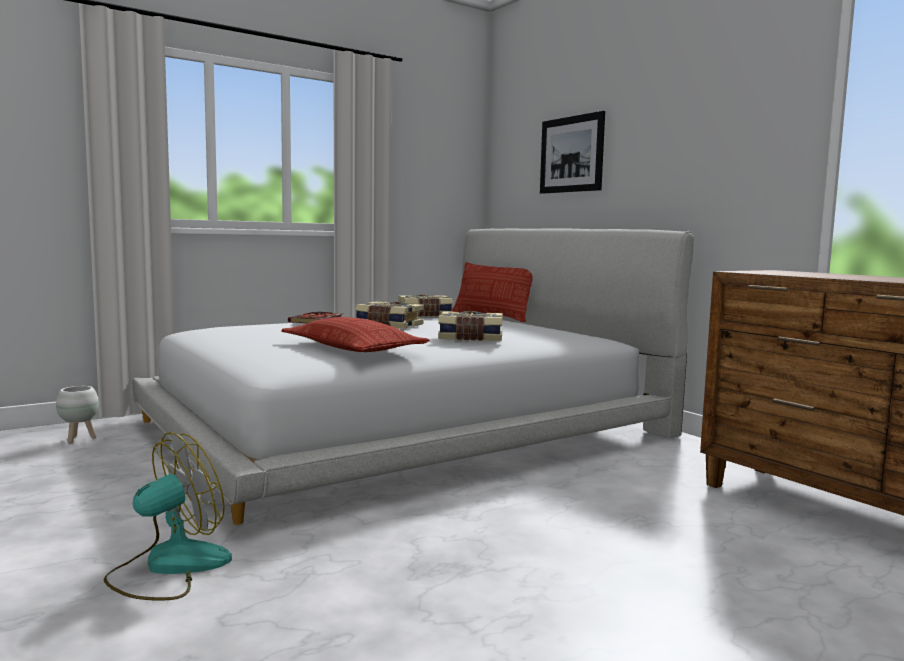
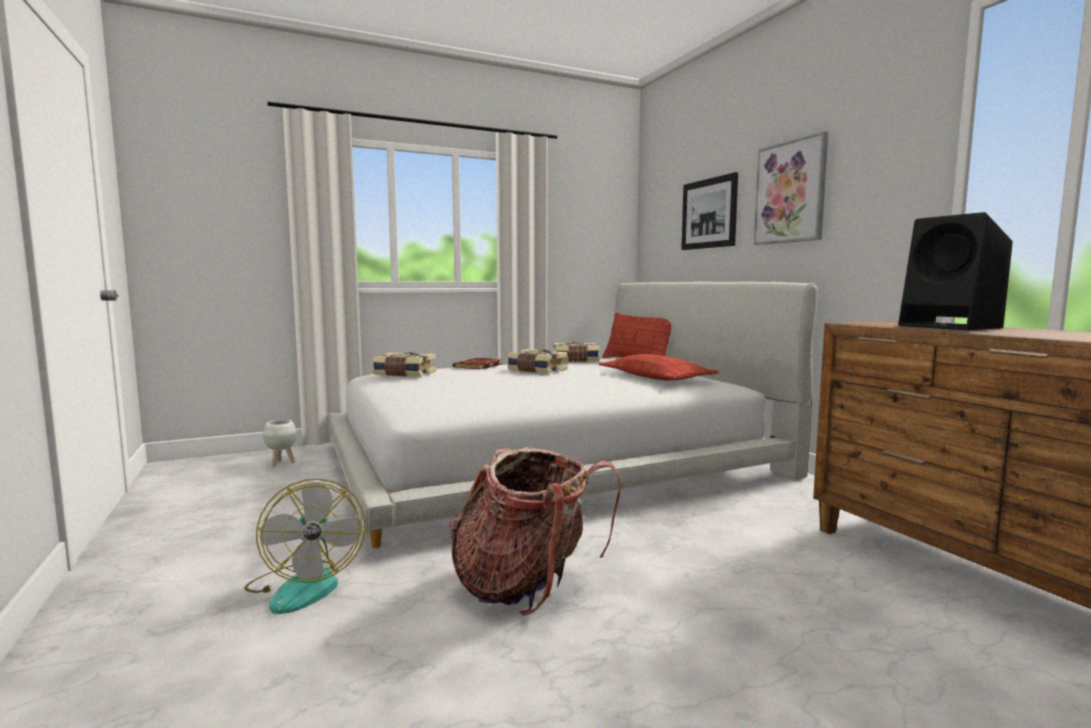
camera: 10 degrees right, 0 degrees up
(169, 567) = (305, 585): fan -> fan turned 105 degrees clockwise
(352, 348) = (491, 393): pillow -> pillow (655, 377)
(426, 553) = (527, 586): none -> backpack
(470, 338) = (602, 384): book -> book (404, 374)
(663, 135) = (790, 192): none -> picture
(835, 275) = (952, 327): none -> black speaker

